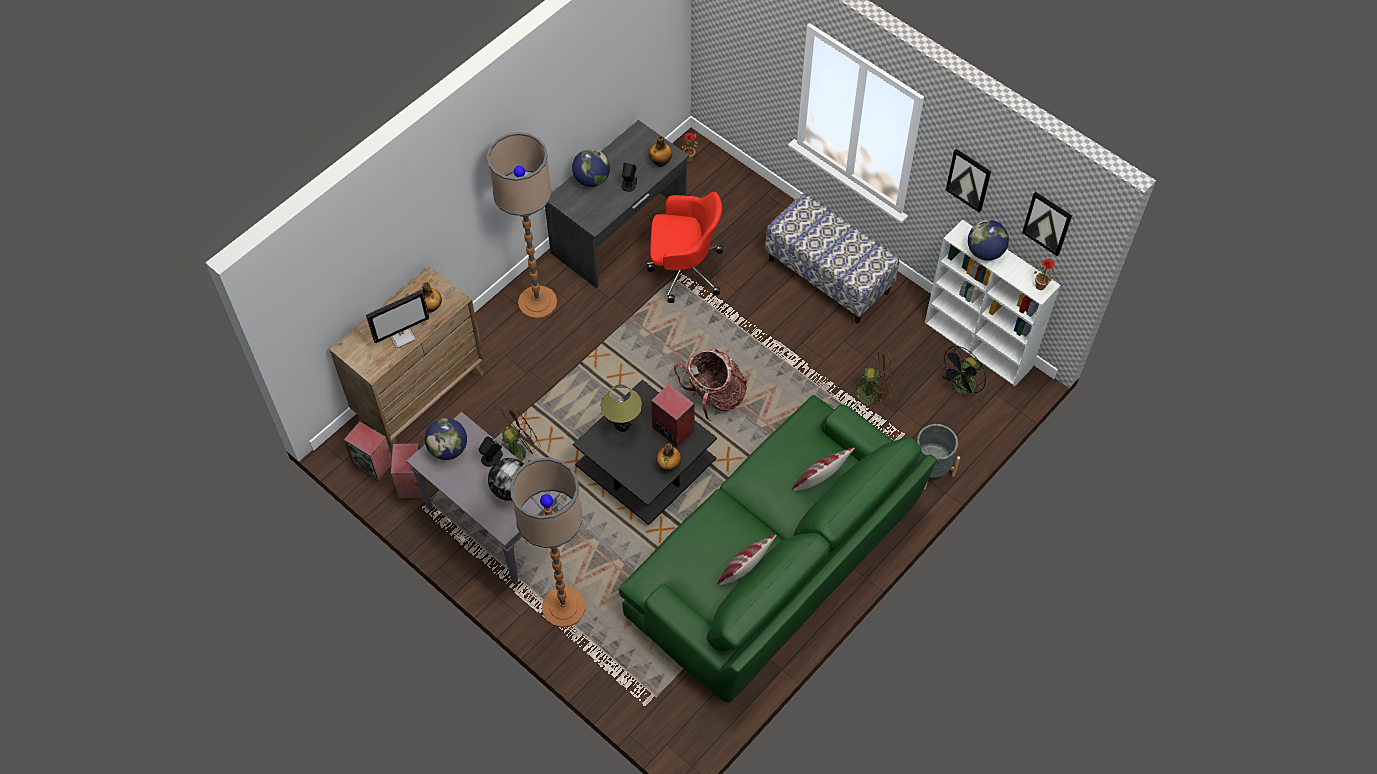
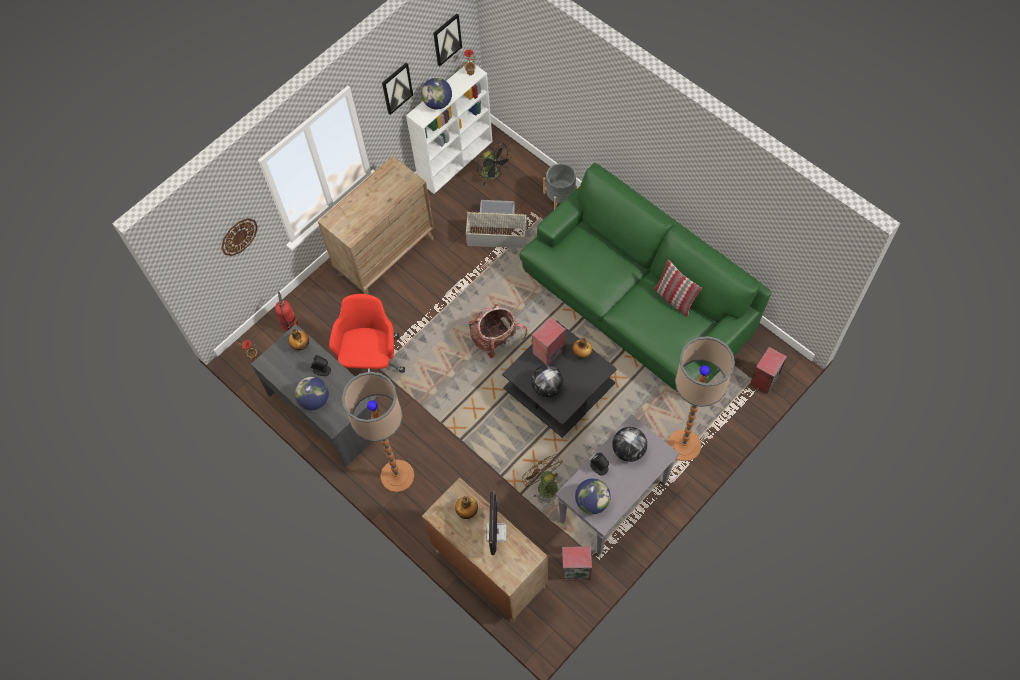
camera: 85 degrees left, 5 degrees up
(374, 463) = (557, 603): speaker -> speaker (764, 378)
(402, 336) = (496, 533): monitor -> monitor turned 150 degrees counterclockwise
(622, 427) = (547, 387): table lamp -> globe
(731, 188) = (290, 324): none -> fire extinguisher
(758, 58) = (238, 236): none -> wall clock
(820, 480) = (598, 247): pillow -> none
(829, 276) = (386, 256): bench -> brown dresser
(873, 393) = (496, 230): brown fan -> grey storage box

